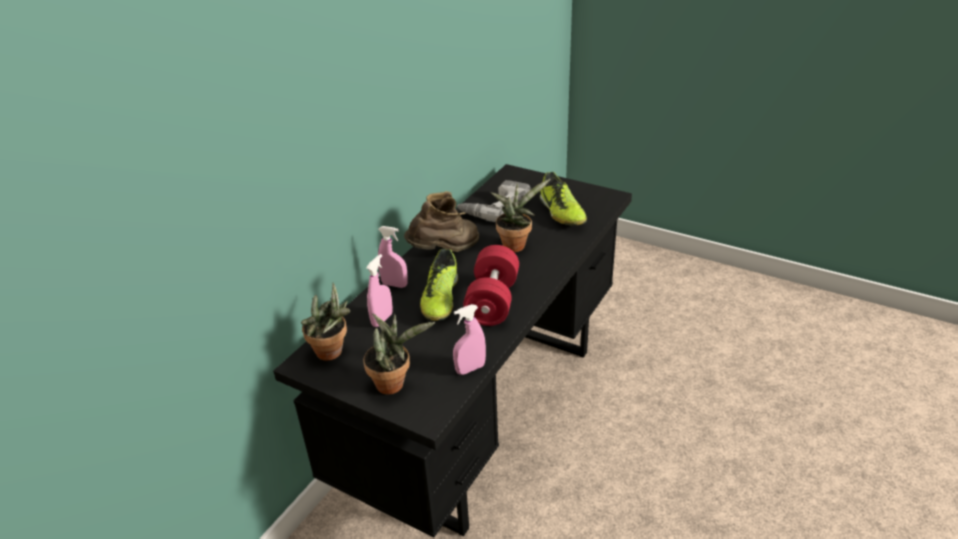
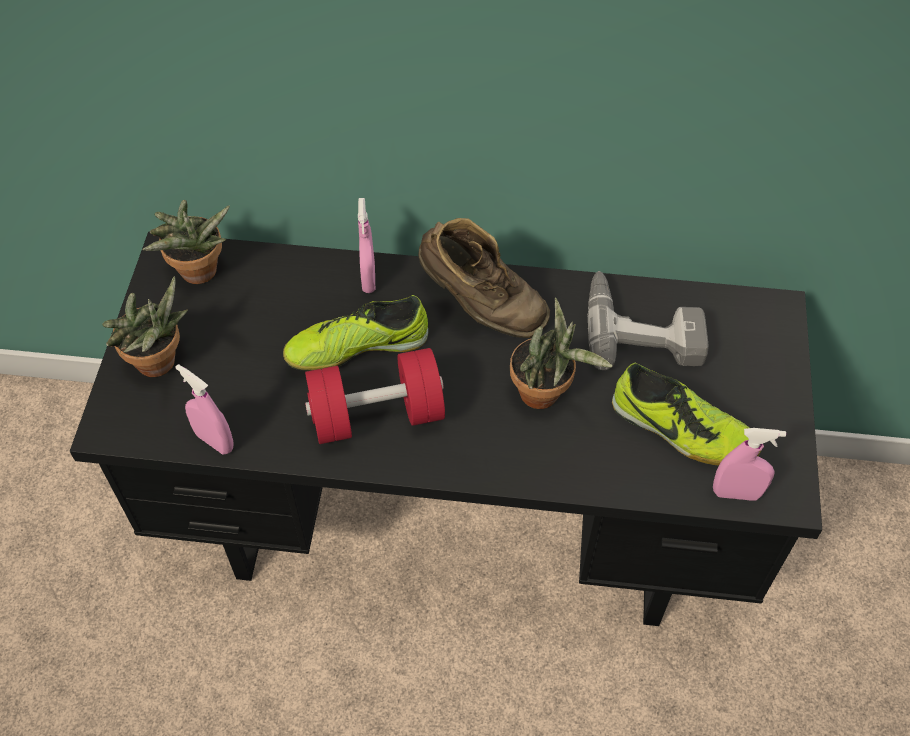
camera: 65 degrees right, 20 degrees up
(382, 319) = (284, 298): pink spray bottle -> pink spray bottle (736, 493)
(561, 212) = (681, 430): shoe -> shoe turned 105 degrees counterclockwise

